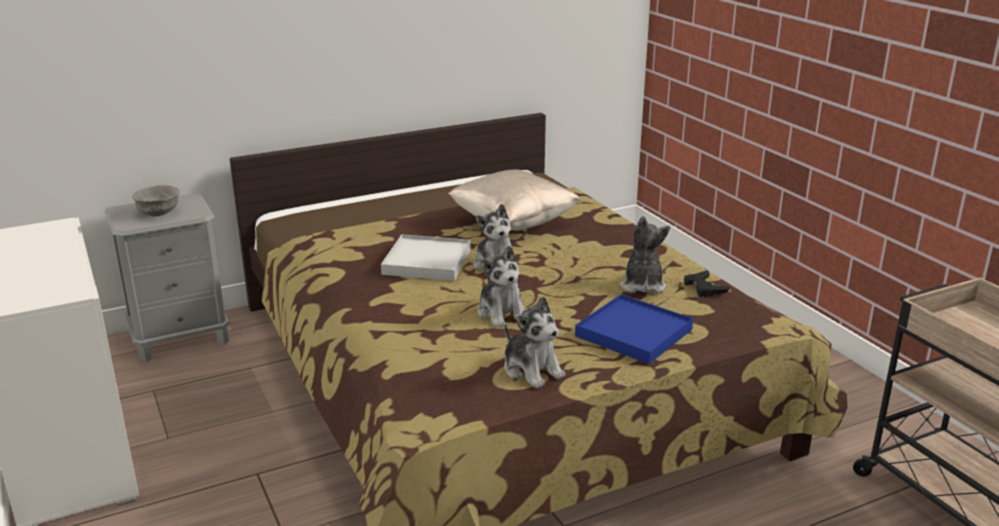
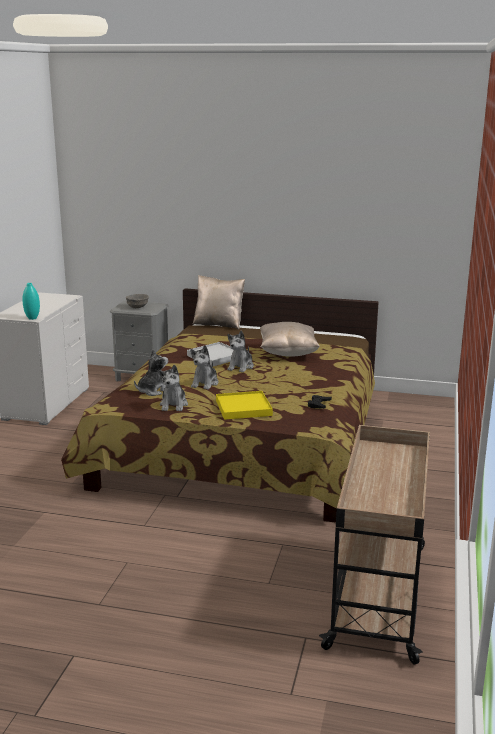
camera: 40 degrees right, 5 degrees down
(70, 293) = (32, 318): none -> turquoise vase
(312, 206) = (219, 324): none -> beige pillow
(633, 333) = (243, 408): blue tray -> yellow tray
(642, 285) = (290, 394): plush toy -> plush toy (152, 391)

